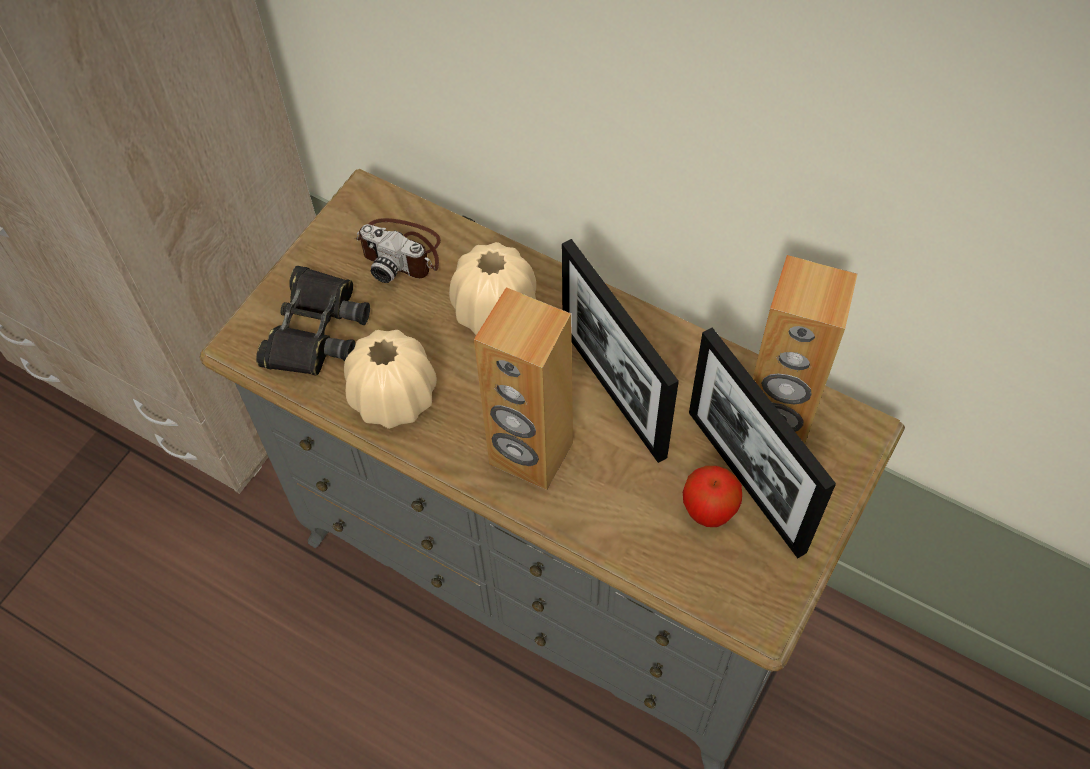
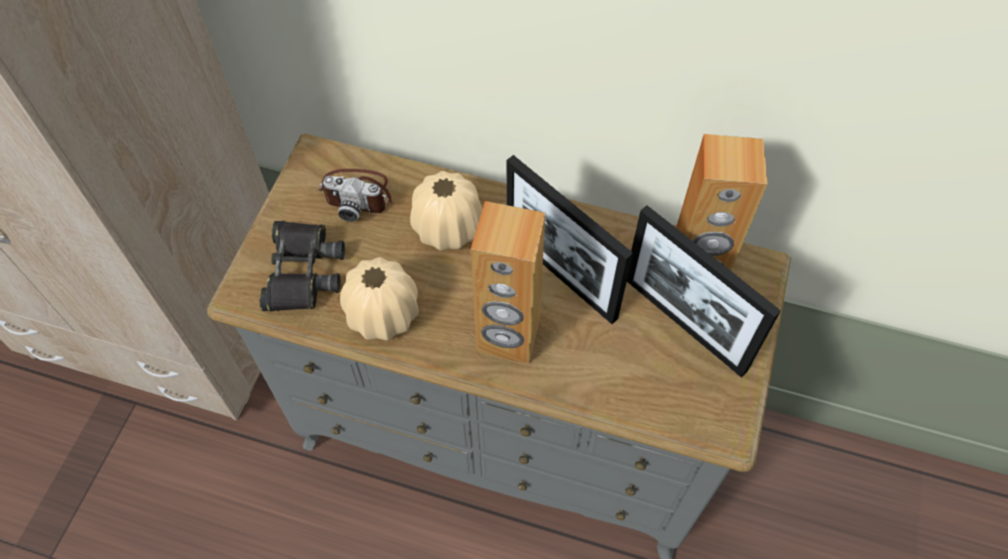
camera: 15 degrees left, 0 degrees up
(709, 509) = (662, 353): apple -> none

